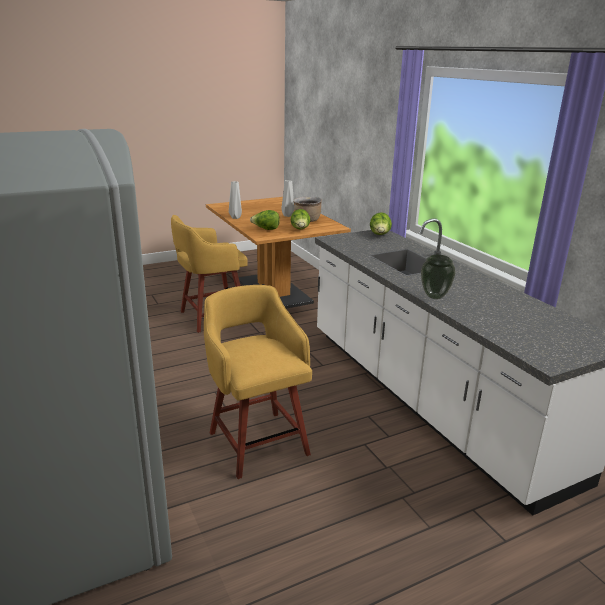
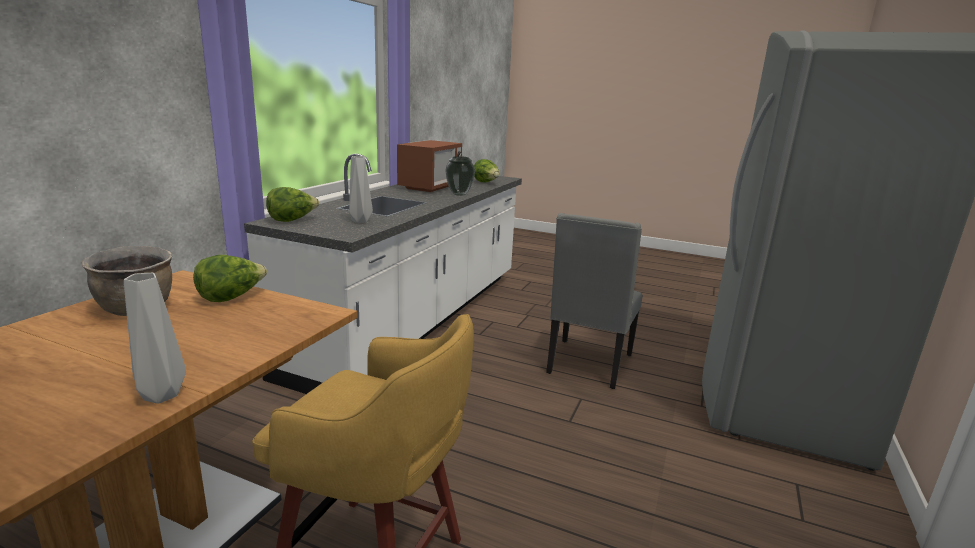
camera: 130 degrees left, 5 degrees down
(257, 441) = (588, 364): yellow stool -> grey chair
(266, 229) = (261, 324): lettuce -> lettuce (486, 182)
(287, 215) = (88, 339): grey vase -> grey vase (359, 221)
(484, 295) = (430, 187): none -> microwave

